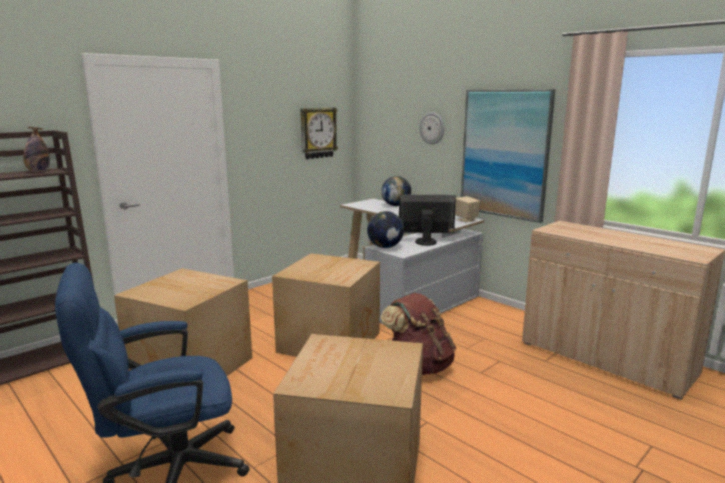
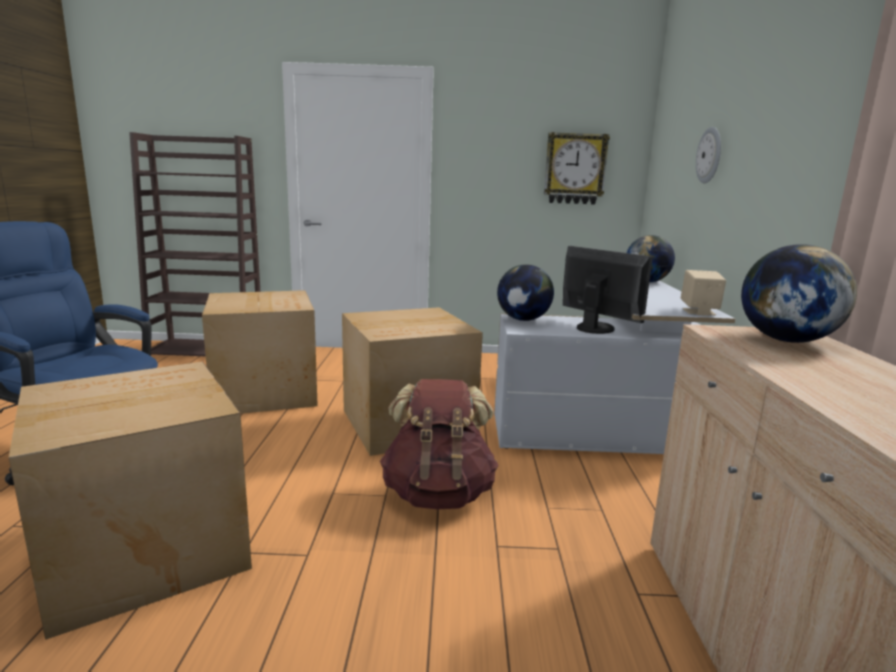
camera: 45 degrees right, 0 degrees up
(38, 171) = (222, 174): bottle -> none
(504, 154) = (782, 191): picture -> none
(571, 228) = (786, 340): none -> globe

